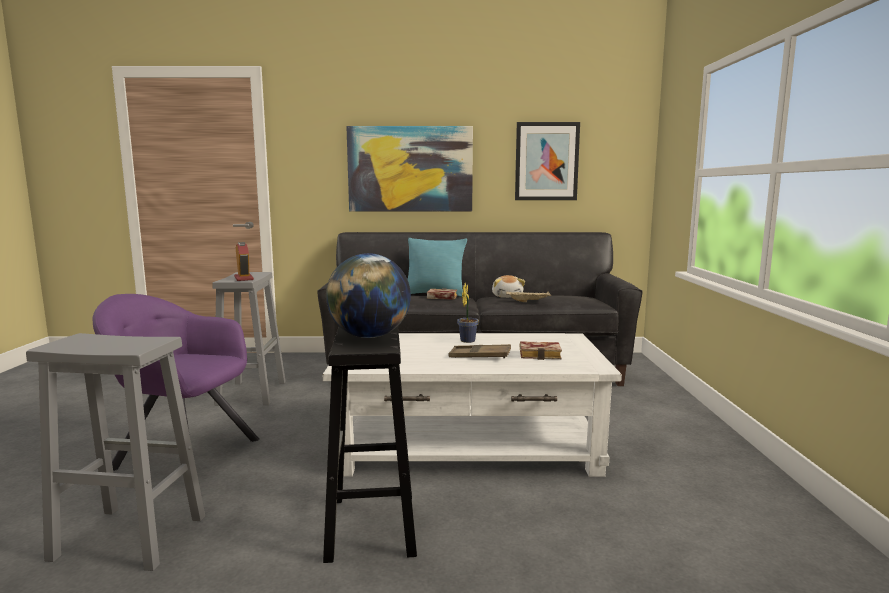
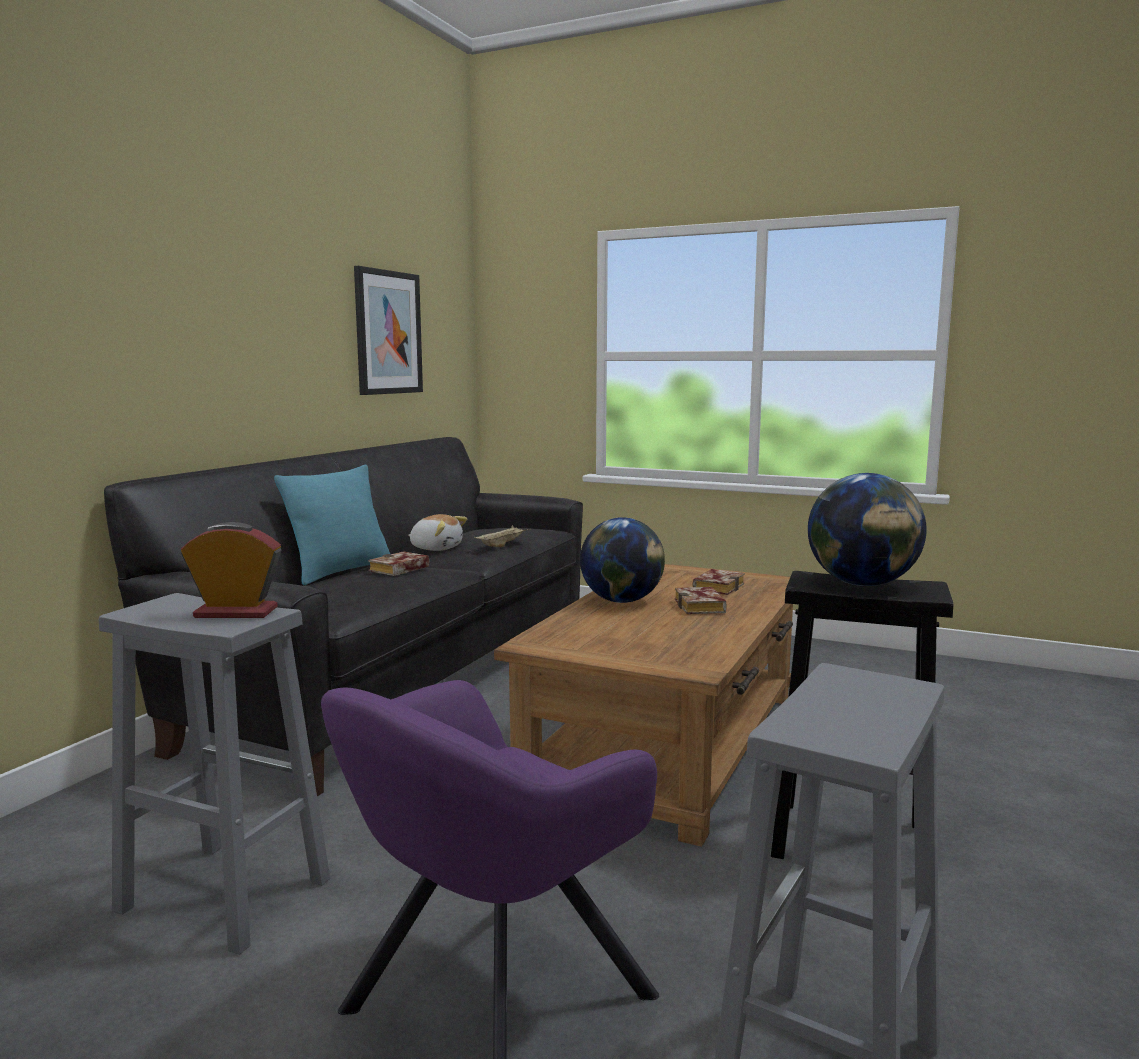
camera: 65 degrees left, 0 degrees up
(410, 169) = (220, 340): picture -> none
(468, 340) = (621, 601): potted plant -> globe
(468, 445) = (668, 741): white coffee table -> brown coffee table
(480, 356) = (702, 607): brown tray -> book

